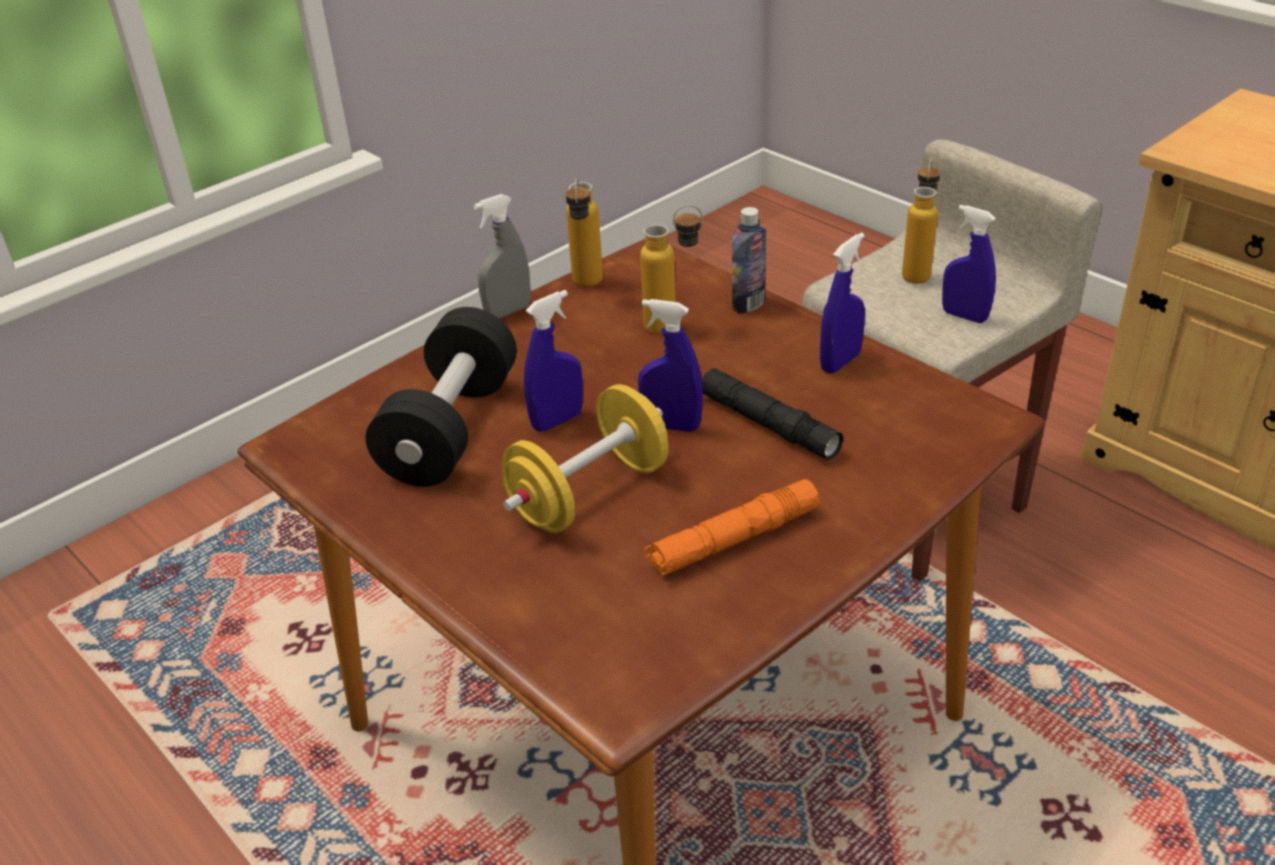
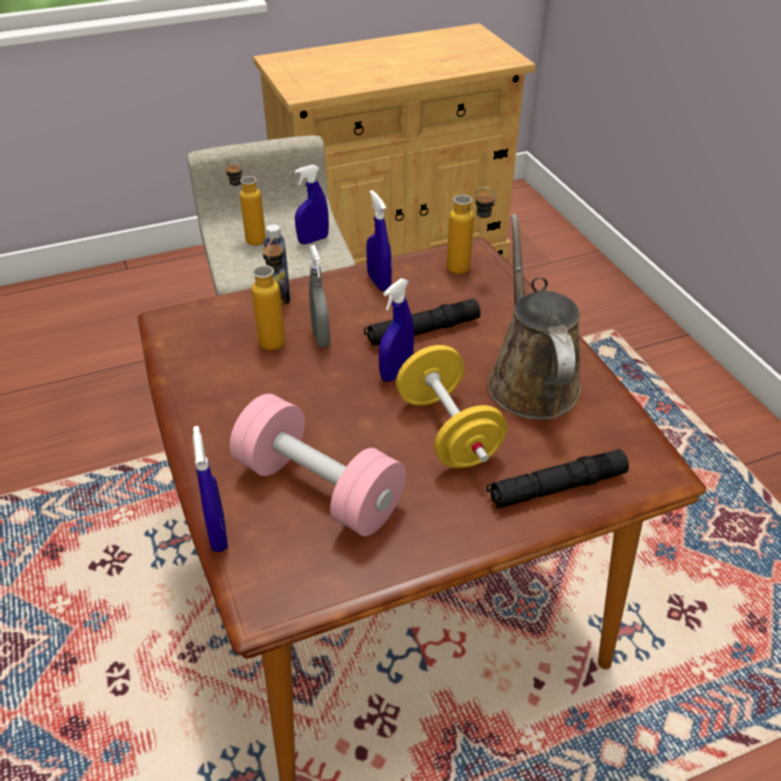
camera: 70 degrees left, 5 degrees up
(451, 429) = (319, 488): black dumbbell -> pink dumbbell
(508, 312) = (176, 416): grey spray bottle -> grey spray bottle (321, 337)
(537, 607) = (556, 487): none -> black flashlight
(557, 421) = (351, 425): blue spray bottle -> blue spray bottle (218, 533)
(586, 287) = (182, 364): bottle -> bottle (467, 271)
(733, 540) = (530, 380): orange flashlight -> brown watering can

